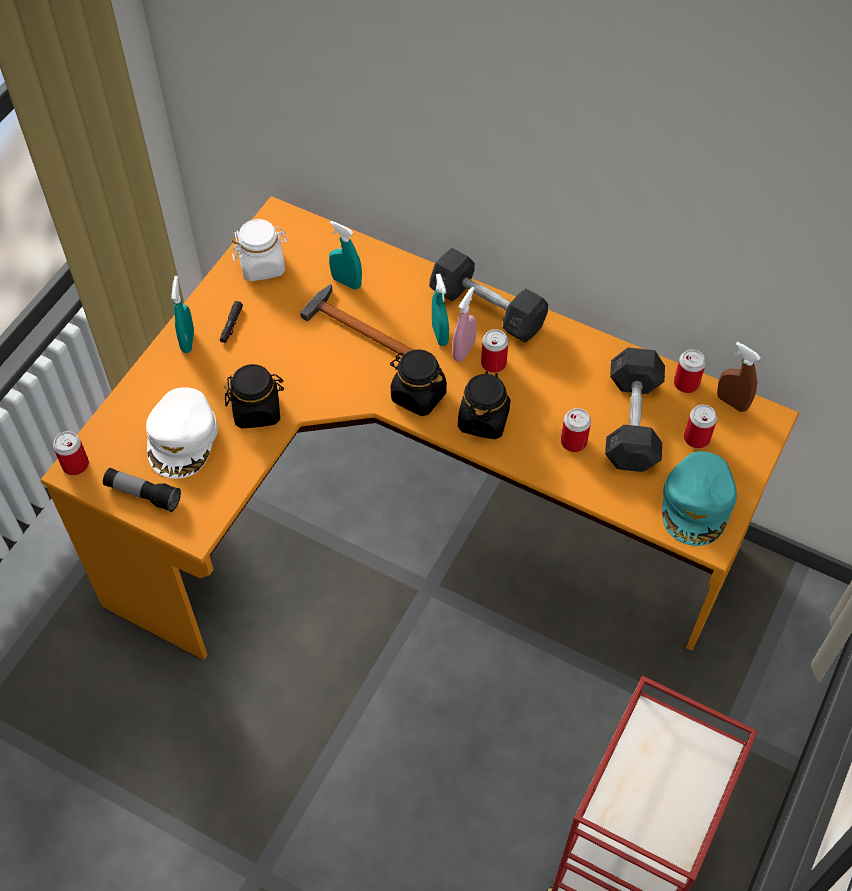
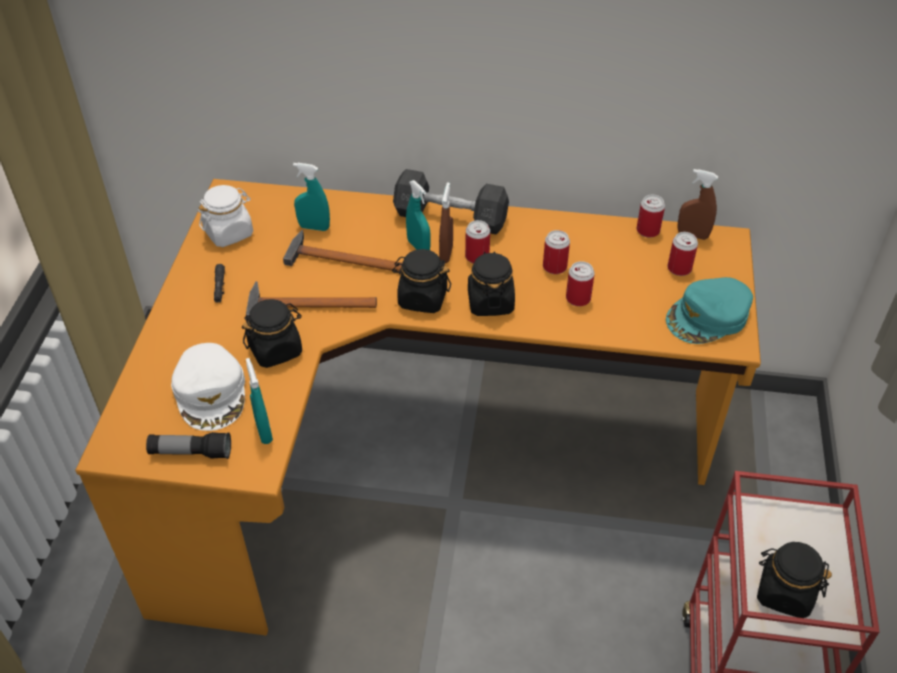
camera: 20 degrees left, 10 degrees down
(75, 465) = (108, 446): can -> can (554, 267)
(188, 341) = (182, 310): turquoise spray bottle -> turquoise spray bottle (264, 431)
(303, 369) = (305, 305): none -> hammer
(464, 351) = (446, 254): pink spray bottle -> brown spray bottle
(632, 422) = (619, 270): grey dumbbell -> none
(638, 808) = (784, 592): none -> black jar
(697, 503) = (708, 317): turquoise cap -> turquoise cap turned 60 degrees clockwise

